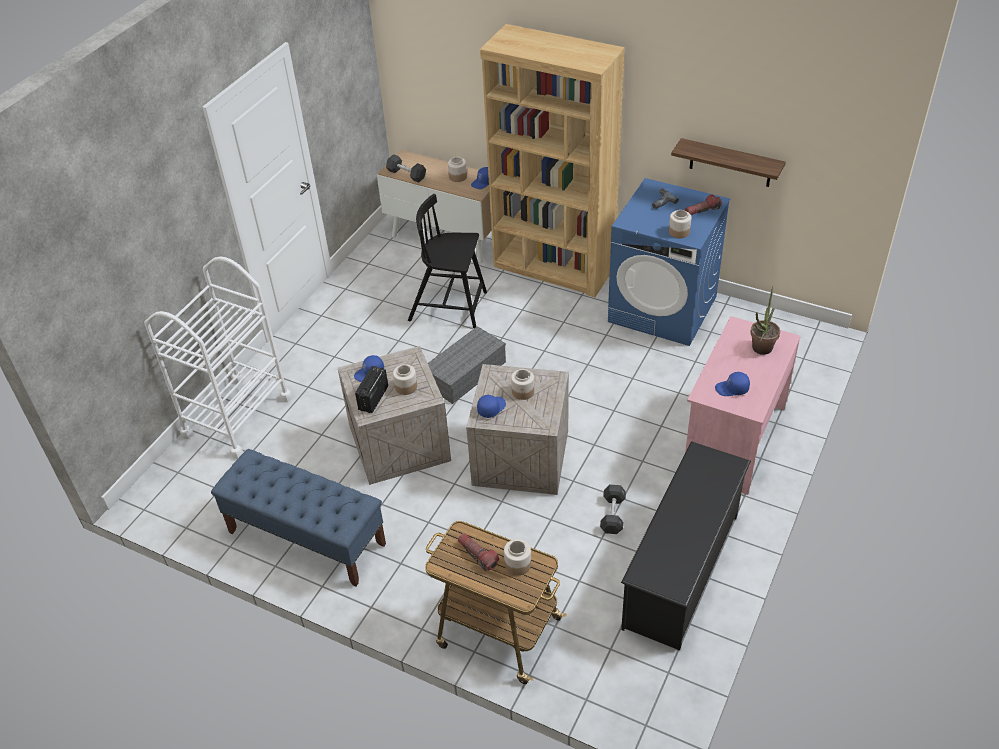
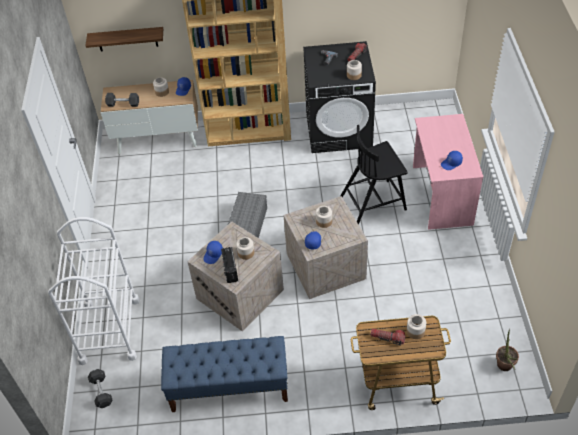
camera: 30 degrees left, 5 degrees up
(449, 307) = (199, 186): black chair -> black chair (374, 202)
(612, 515) = (408, 275): grey dumbbell -> grey dumbbell (101, 391)
(663, 309) = (339, 130): blue washing machine -> black washing machine
(681, 570) = (471, 289): black shoe rack -> none
(730, 163) = (363, 18): shelf -> shelf (127, 39)
(760, 350) = (448, 132): potted plant -> potted plant (505, 368)

